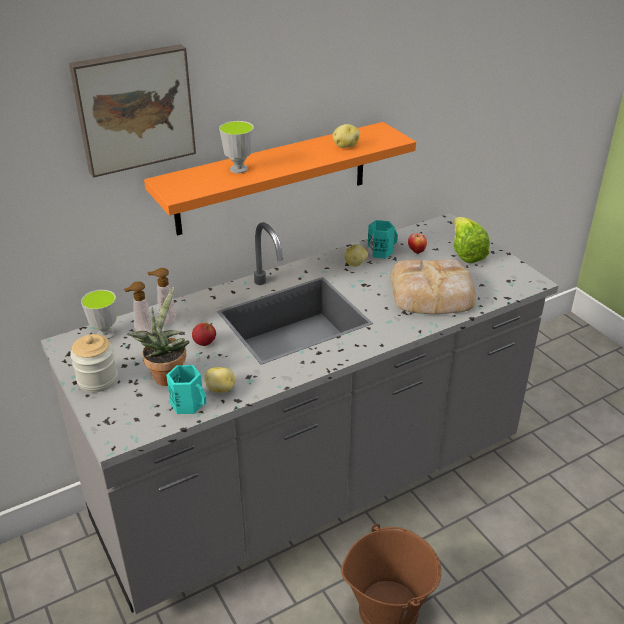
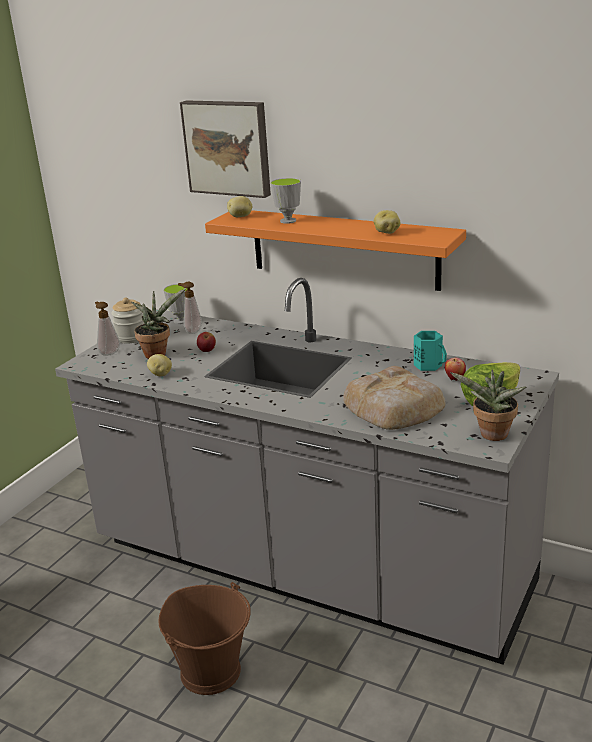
camera: 60 degrees right, 10 degrees down
(166, 321) = (217, 331): soap dispenser -> soap dispenser (109, 353)
(189, 403) = (134, 370): turquoise mug -> none
(355, 263) = (391, 362): potato -> potato (240, 216)
(516, 275) = (491, 436): none -> potted plant

